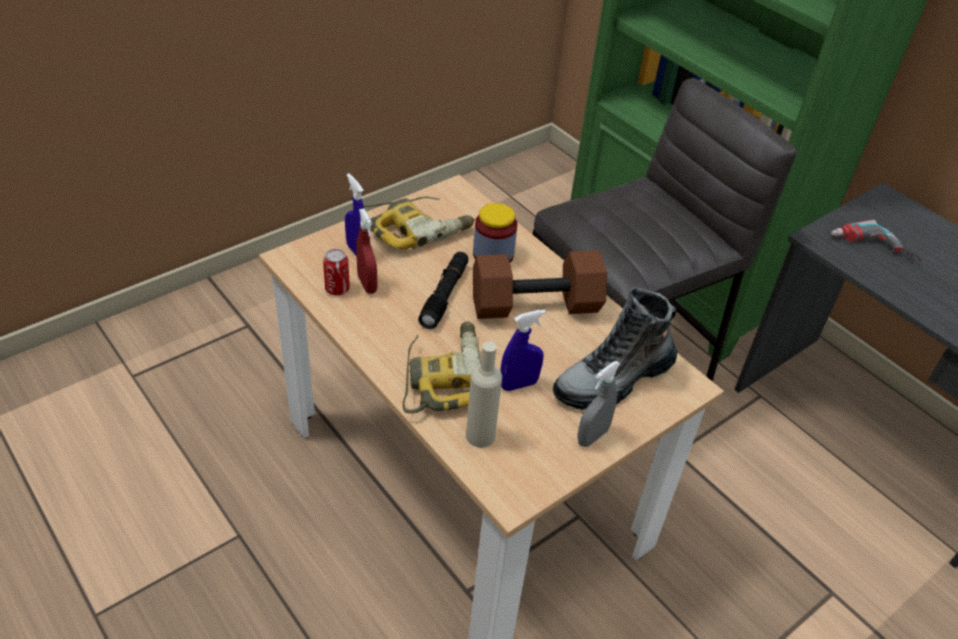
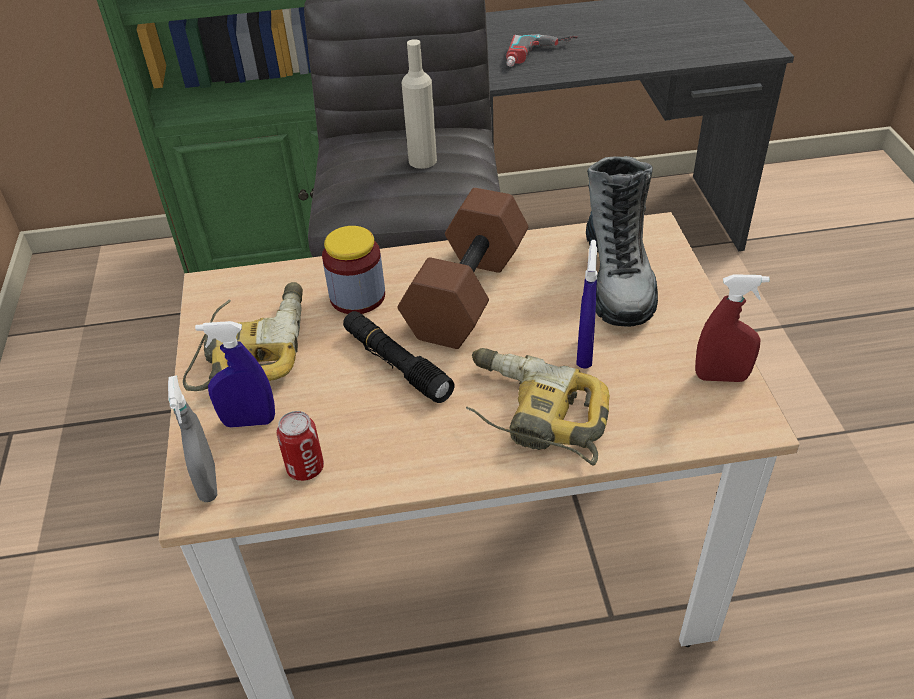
camera: 55 degrees left, 0 degrees up
(367, 284) = (320, 433): red spray bottle -> red spray bottle (721, 377)
(480, 435) = (648, 415): beige bottle -> beige bottle (422, 160)
(592, 436) = (690, 324): grey spray bottle -> grey spray bottle (208, 483)

